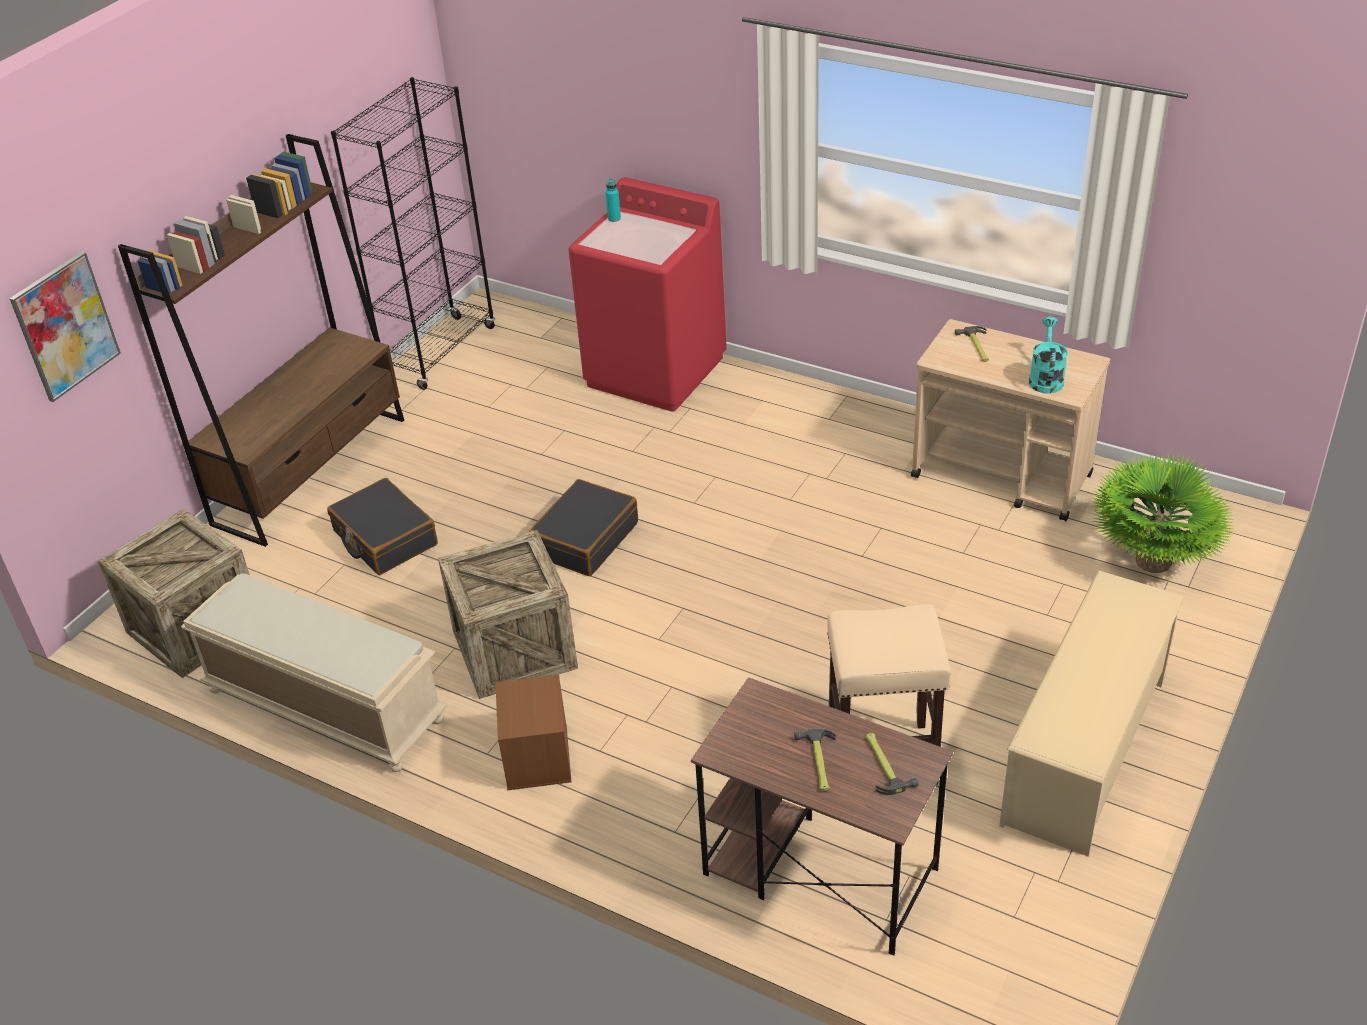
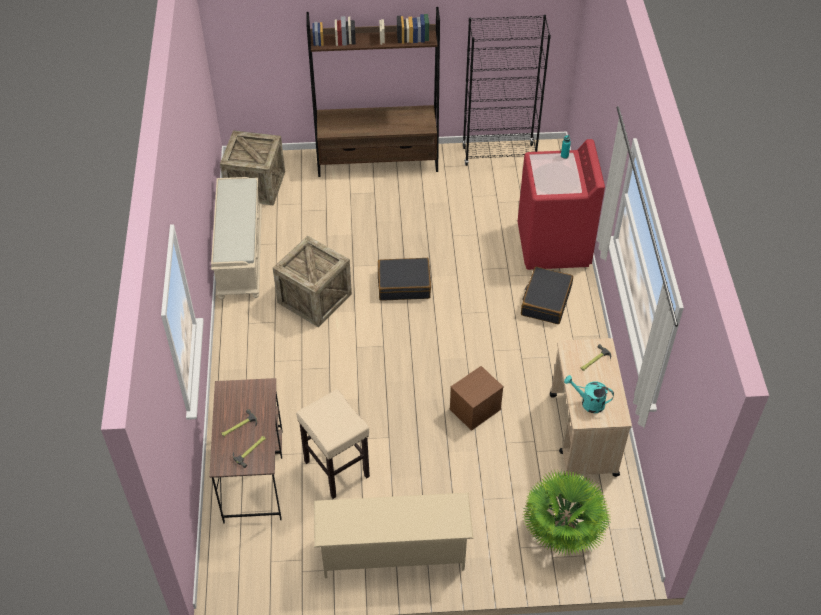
camera: 55 degrees right, 10 degrees up
(65, 326) = (266, 31): picture -> none
(384, 538) = (352, 213): black suitcase -> black suitcase (545, 301)
(538, 757) = (257, 342): brown storage box -> brown storage box (475, 410)
(1045, 378) = (588, 402): turquoise watering can -> turquoise watering can turned 135 degrees counterclockwise

